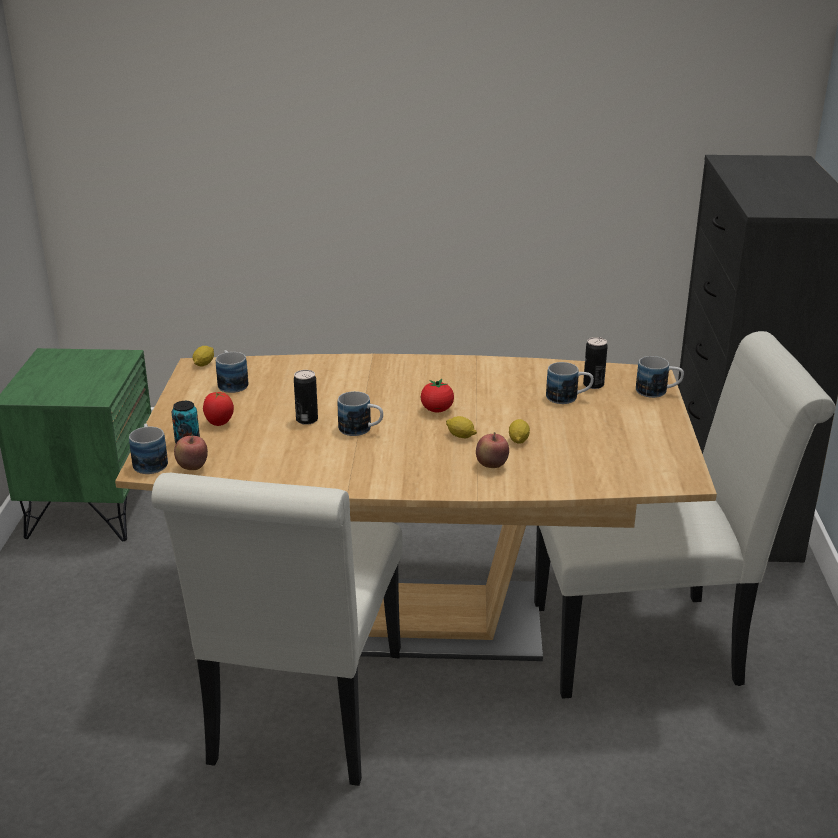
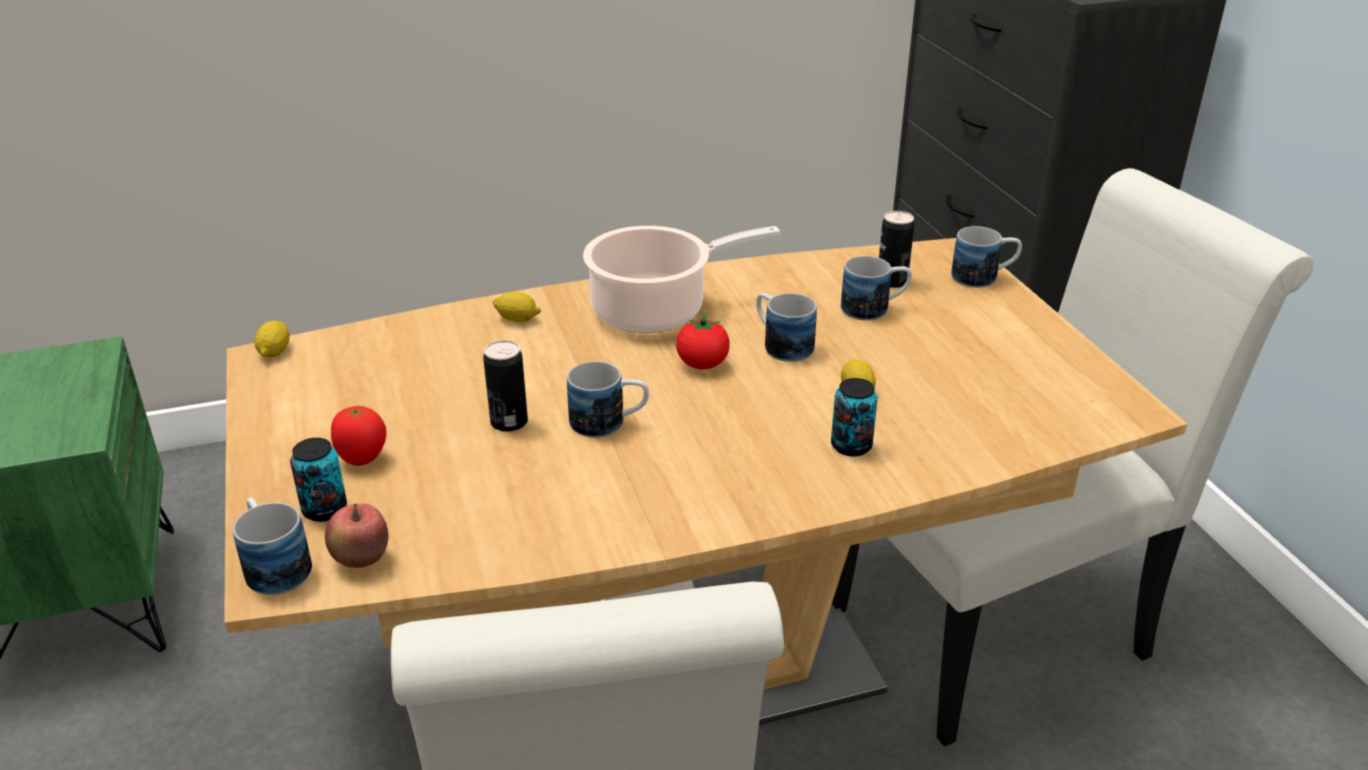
camera: 20 degrees left, 5 degrees up
(231, 383) = (342, 379): mug -> mug (781, 345)
(431, 377) = (656, 310): none -> cooking pot
(461, 436) = (768, 402): lemon -> lemon (517, 319)
(491, 466) = (851, 446): apple -> can

